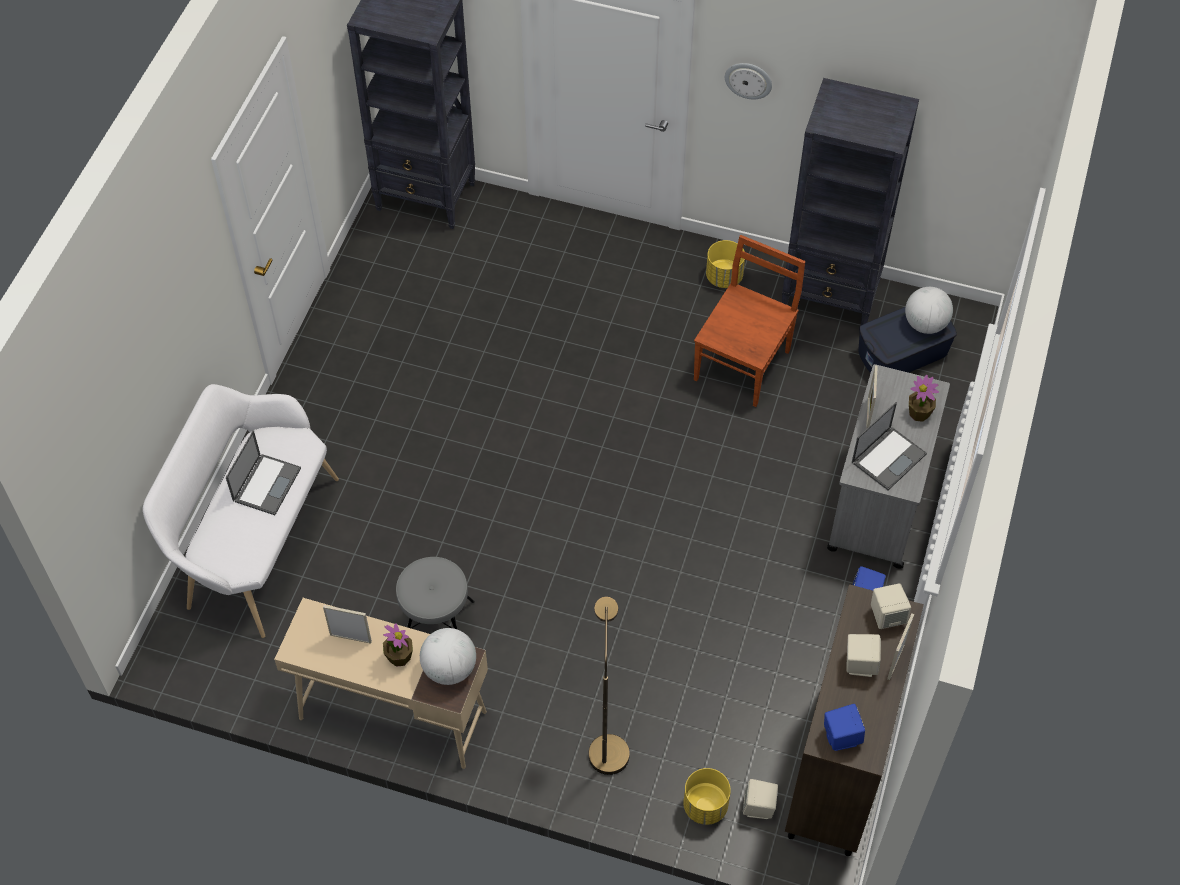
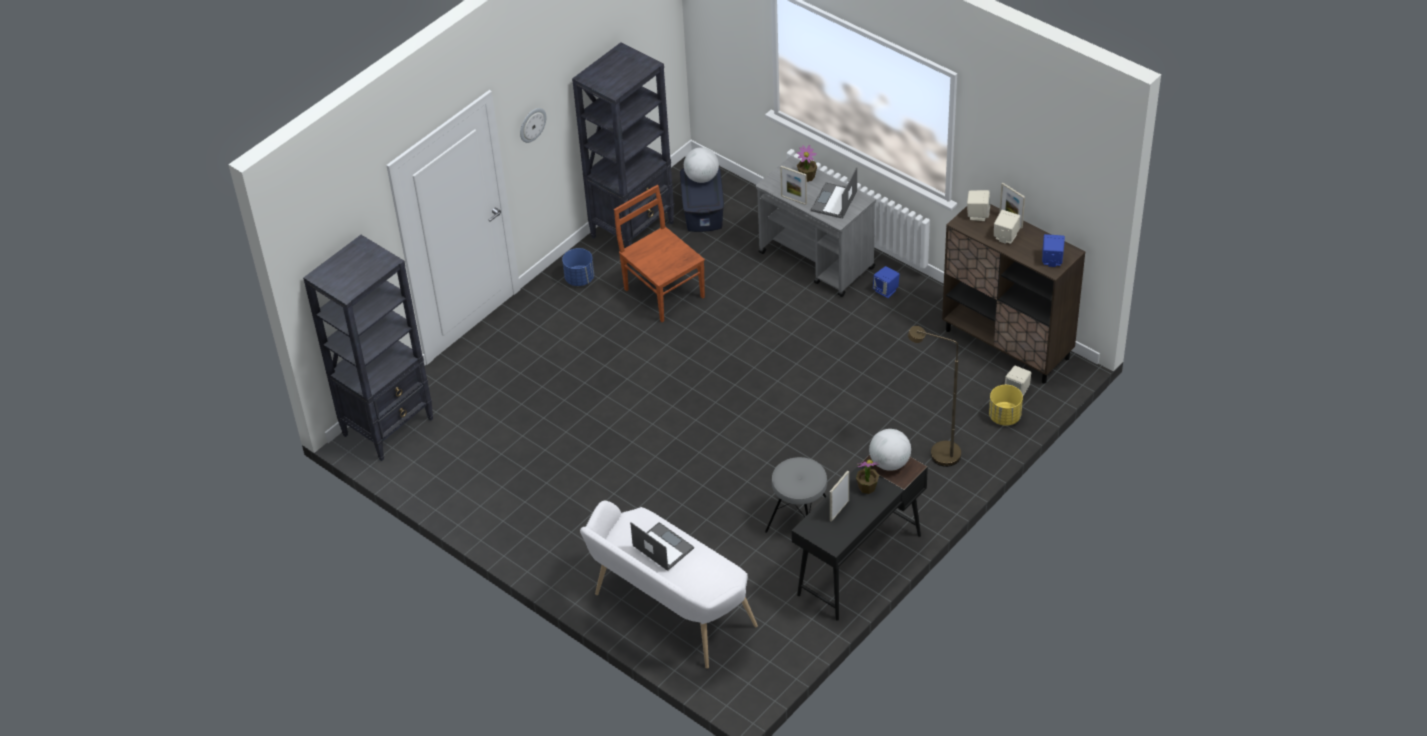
camera: 65 degrees left, 10 degrees down
(391, 714) = (859, 565): beige desk -> black desk
(724, 277) = (579, 278): yellow planter -> blue planter
(889, 457) = (834, 201): laptop -> laptop turned 135 degrees counterclockwise

